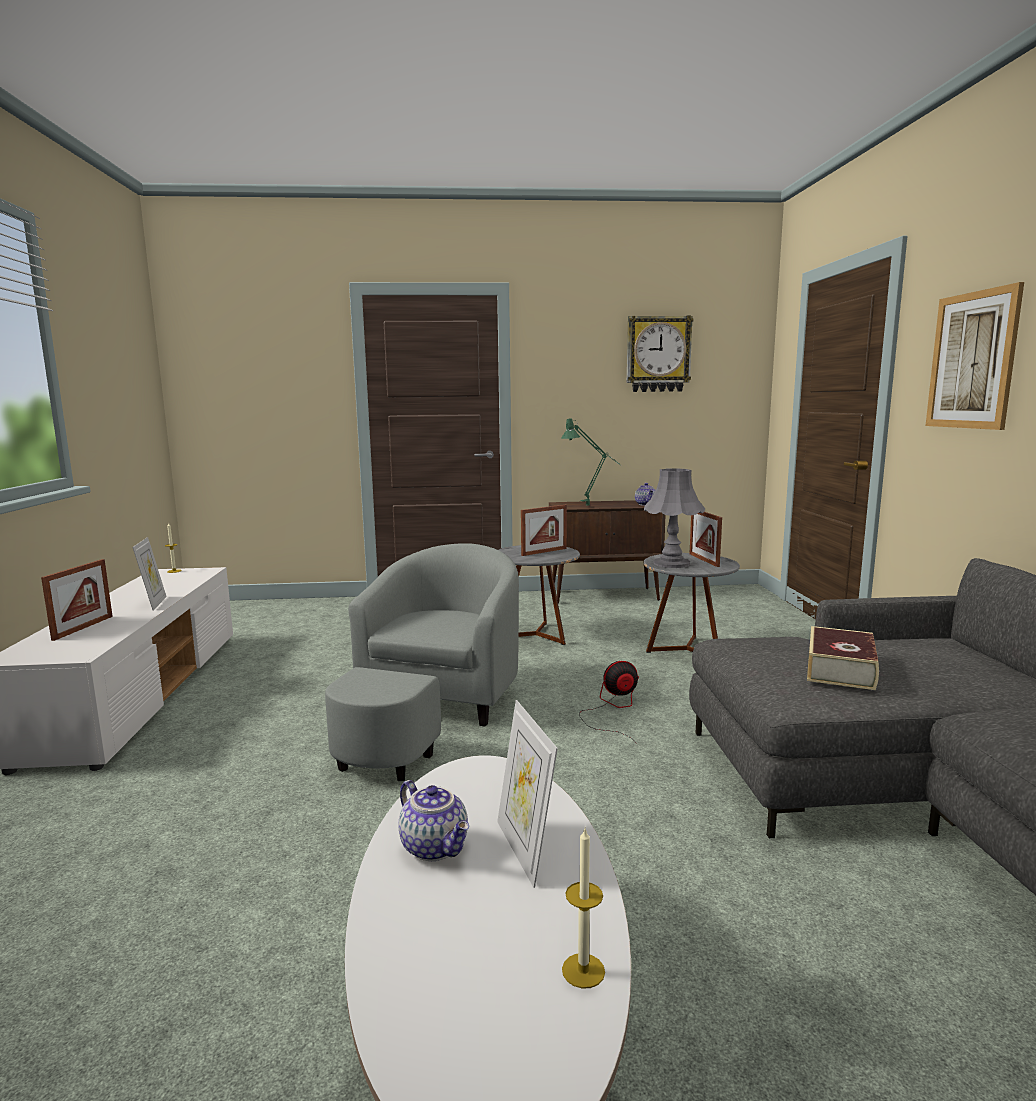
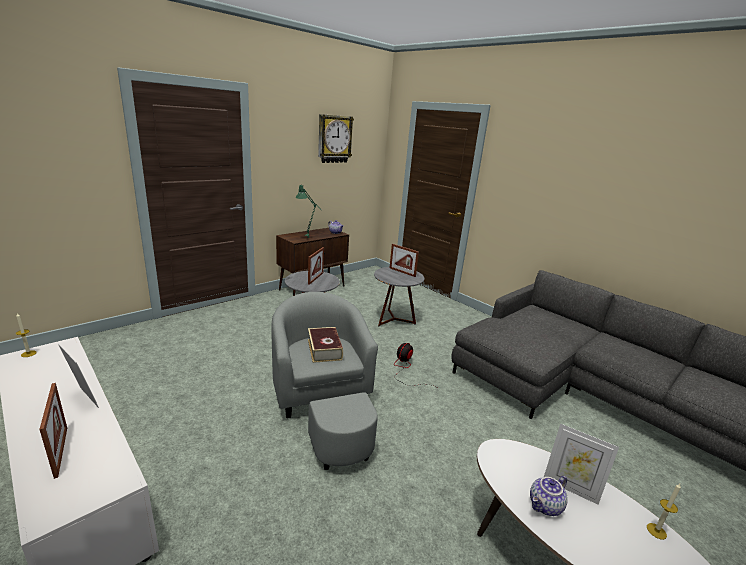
camera: 40 degrees left, 10 degrees up
(436, 847) = (545, 506): teapot -> teapot turned 135 degrees clockwise
(672, 563) = (393, 278): grey table lamp -> none
(840, 669) = (534, 336): book -> book (324, 349)
(972, 360) = (530, 178): picture -> none

